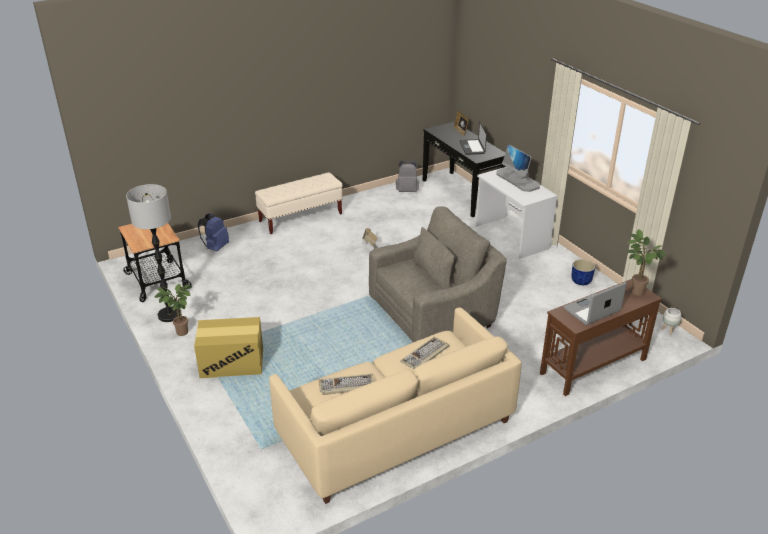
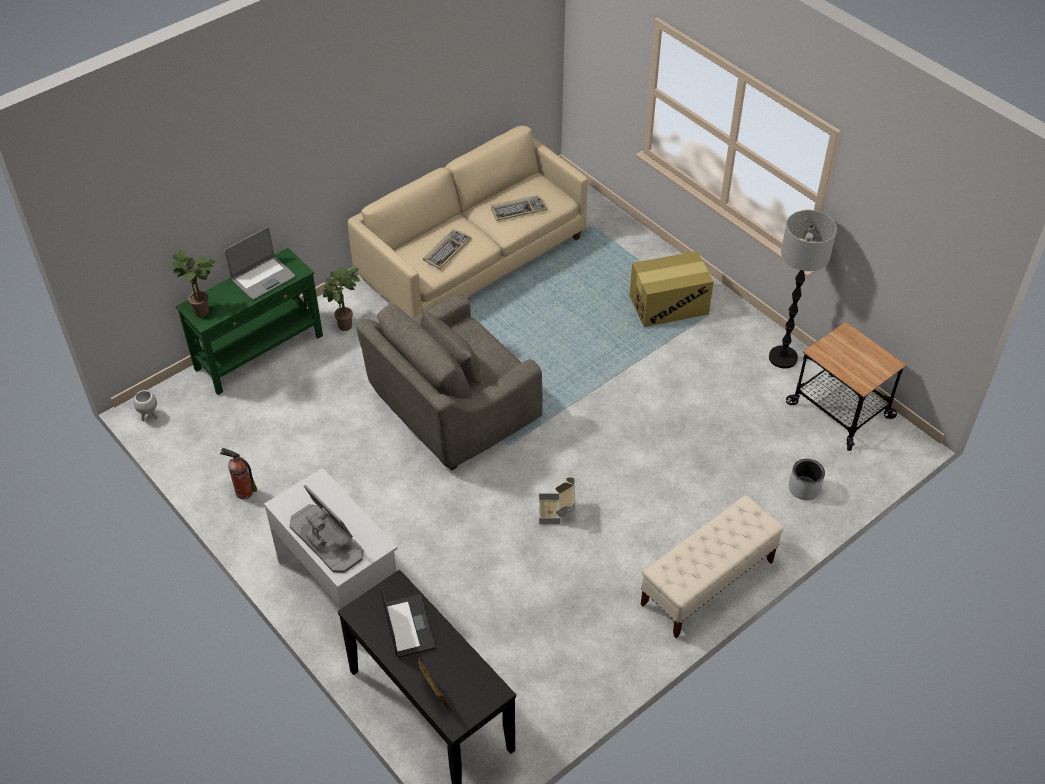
camera: 170 degrees right, 15 degrees up
(181, 333) = (749, 334): potted plant -> potted plant (345, 324)
(215, 247) = (804, 488): blue backpack -> grey planter
(407, 191) = (539, 703): grey backpack -> none
(581, 281) = (243, 492): blue planter -> fire extinguisher
(592, 366) = (260, 352): brown console table -> green console table

